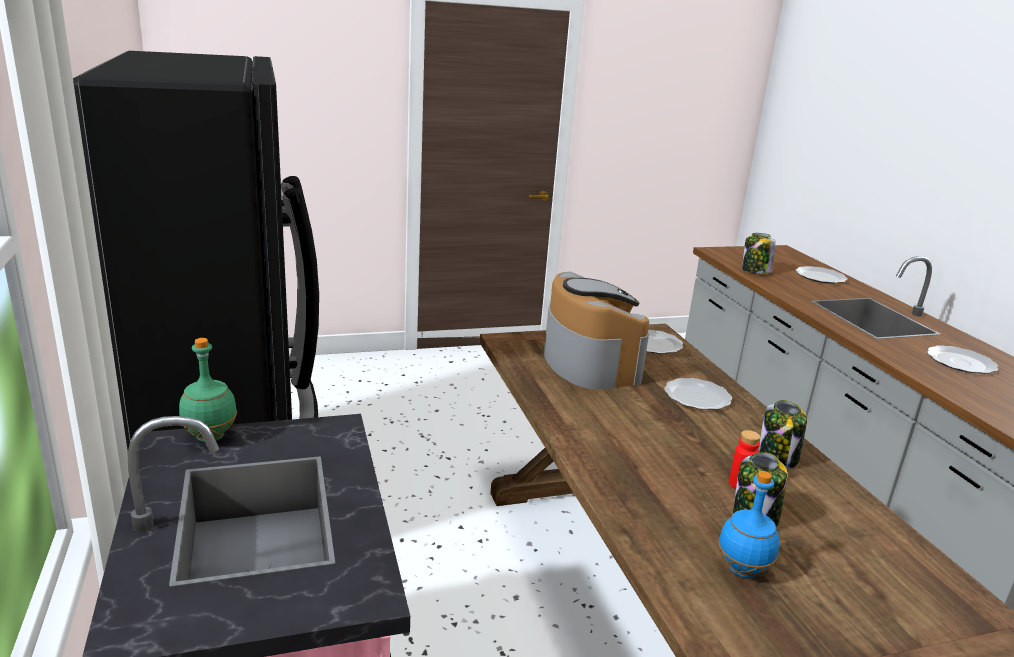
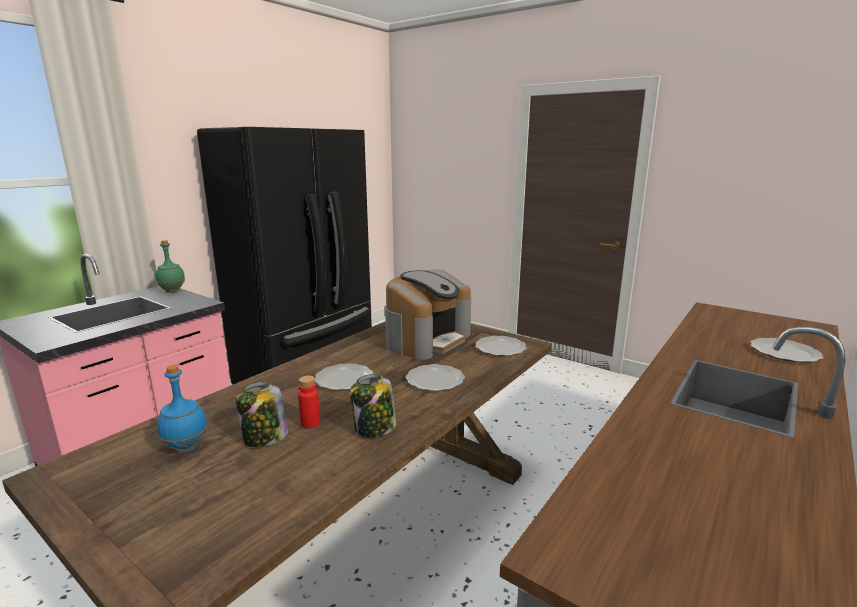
camera: 55 degrees right, 5 degrees down
(755, 271) = (706, 328): jar -> none
(960, 362) = (719, 460): plate -> plate (345, 379)

